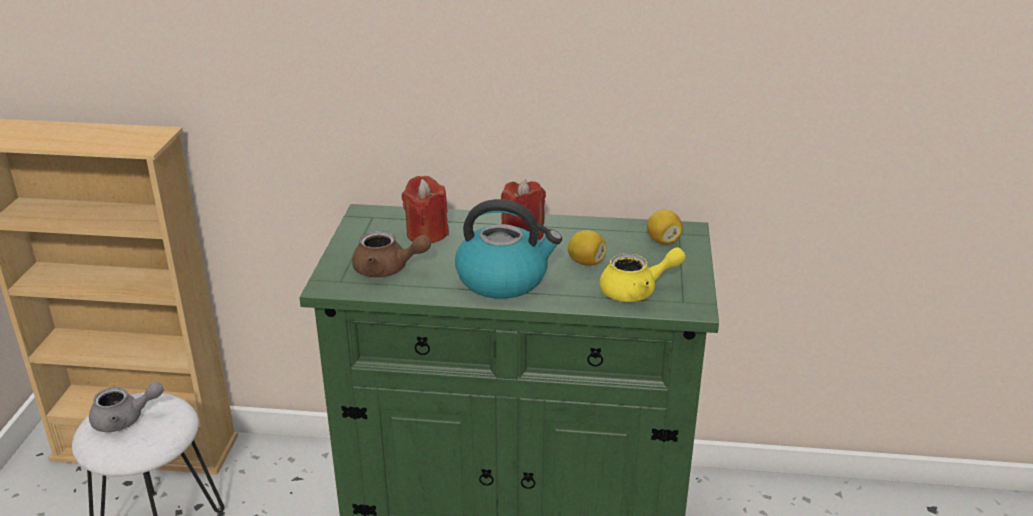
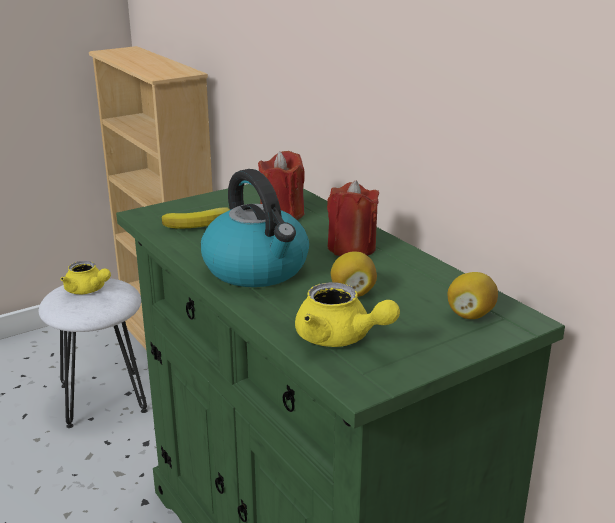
camera: 50 degrees right, 5 degrees down
(125, 420) = (88, 290): grey teapot -> yellow teapot
(387, 269) = (200, 223): brown teapot -> banana

